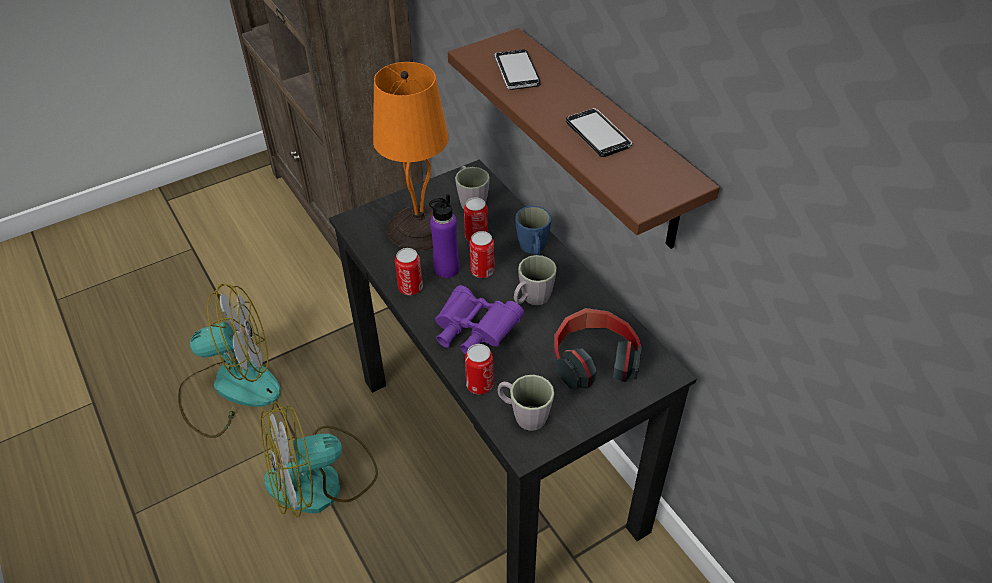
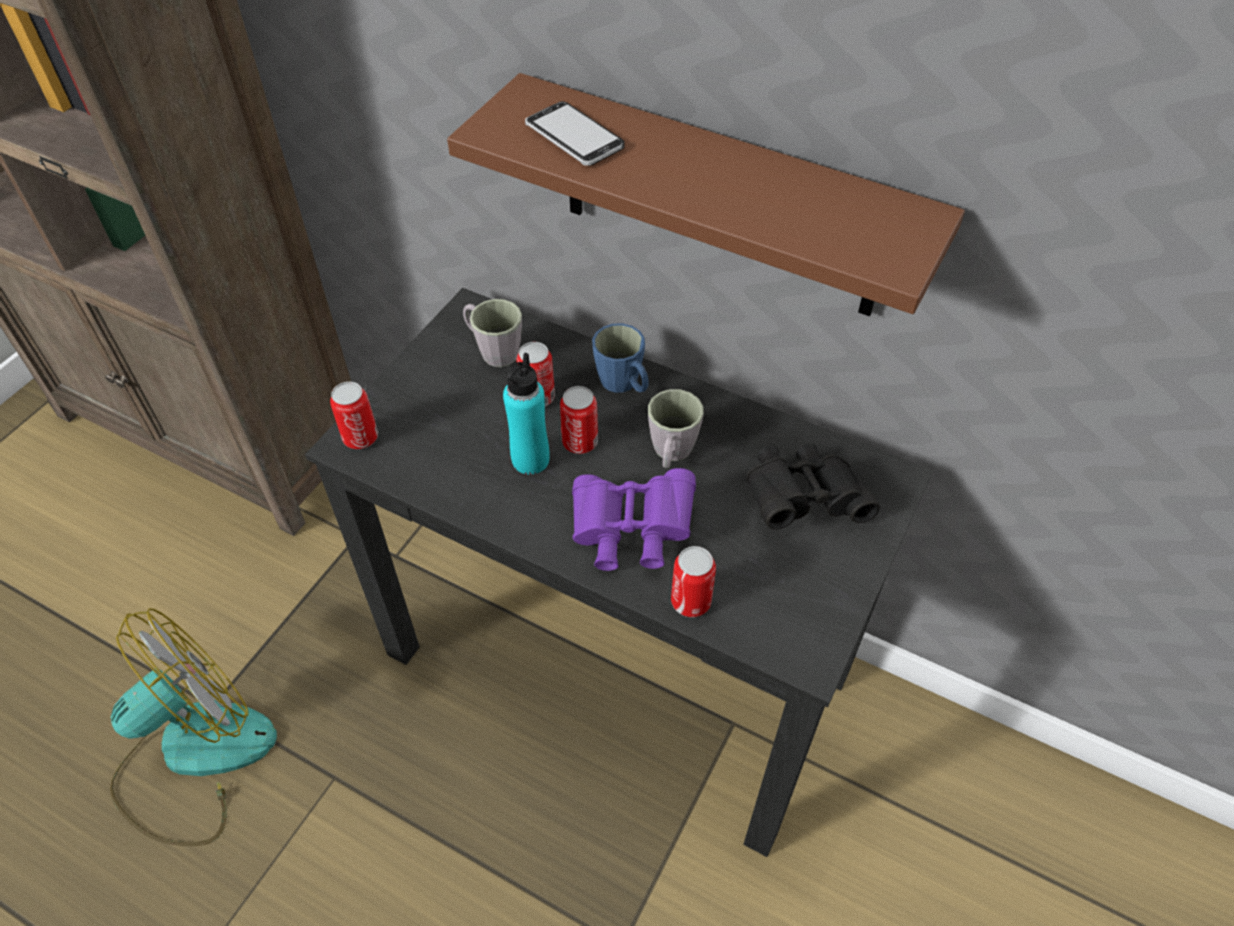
camera: 30 degrees left, 5 degrees up
(321, 480) = (412, 818): fan -> none
(410, 288) = (500, 507): can -> can (360, 437)
(418, 227) = (448, 416): orange table lamp -> none
(446, 269) = (530, 460): purple bottle -> turquoise bottle
(524, 414) = (774, 615): grey mug -> none
(594, 359) = (803, 500): headphones -> black binoculars
(598, 134) = (760, 191): phone -> none

